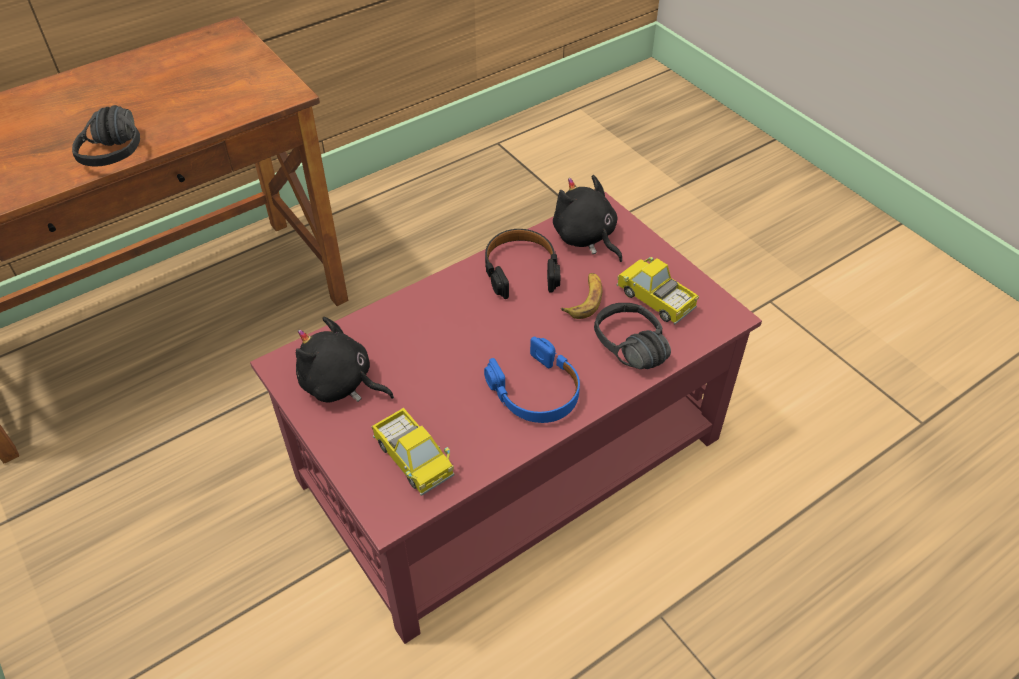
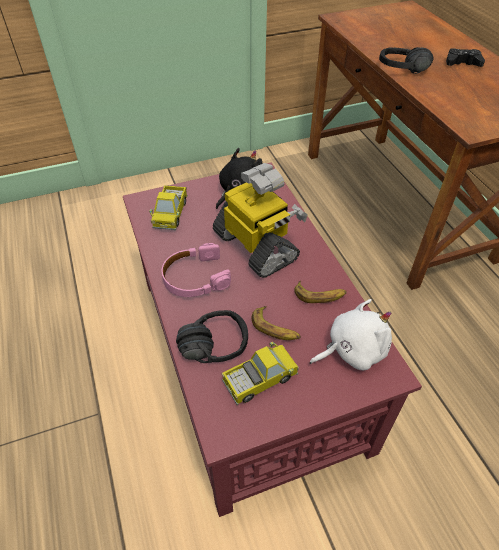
camera: 105 degrees right, 0 degrees up
(95, 99) = (462, 63): none -> black game controller
(413, 459) = (171, 214): toy truck -> toy truck turned 60 degrees counterclockwise
(456, 340) = (257, 246): none -> toy robot
(520, 270) = (320, 295): black headphones -> banana
(536, 391) = (195, 278): blue headphones -> pink headphones
(586, 237) = (352, 350): black plush toy -> white plush toy

